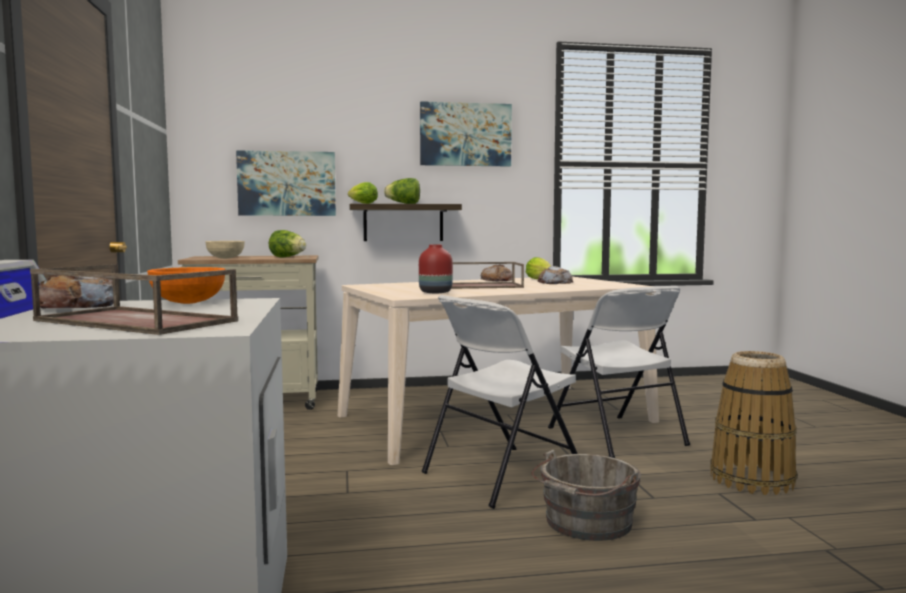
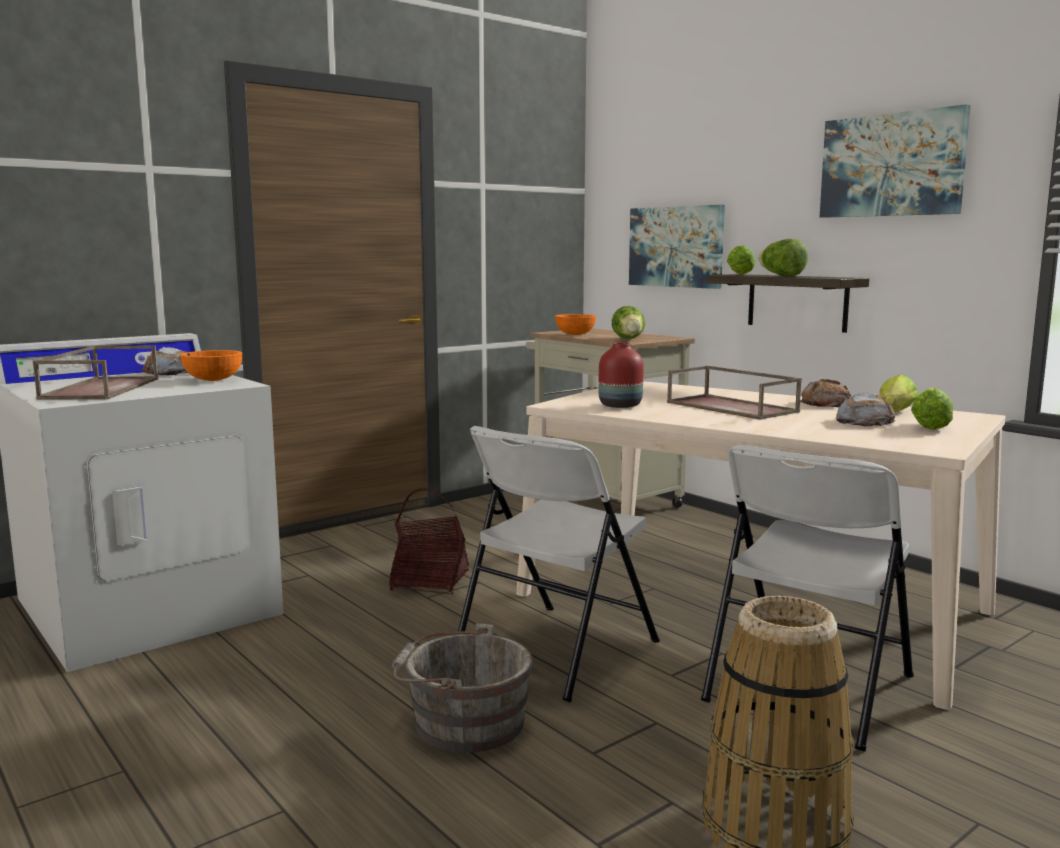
camera: 60 degrees right, 5 degrees up
(225, 258) = (575, 334): beige bowl -> orange bowl
(315, 485) = (430, 581): none -> basket
(503, 475) = (556, 650): white chair -> white chair turned 75 degrees counterclockwise
(580, 281) = (929, 426): none -> lettuce

